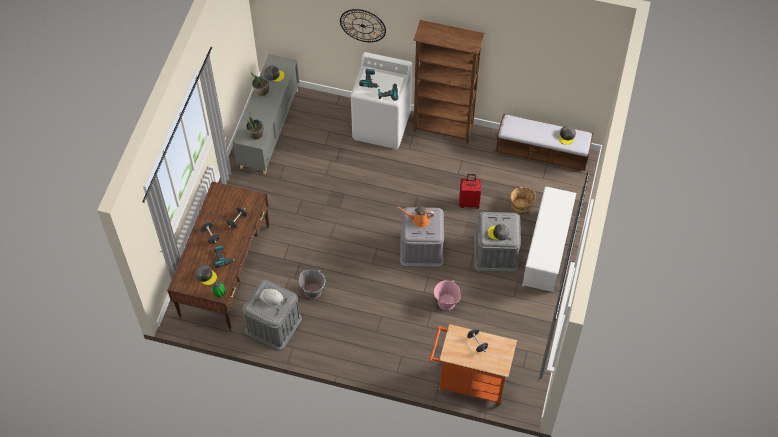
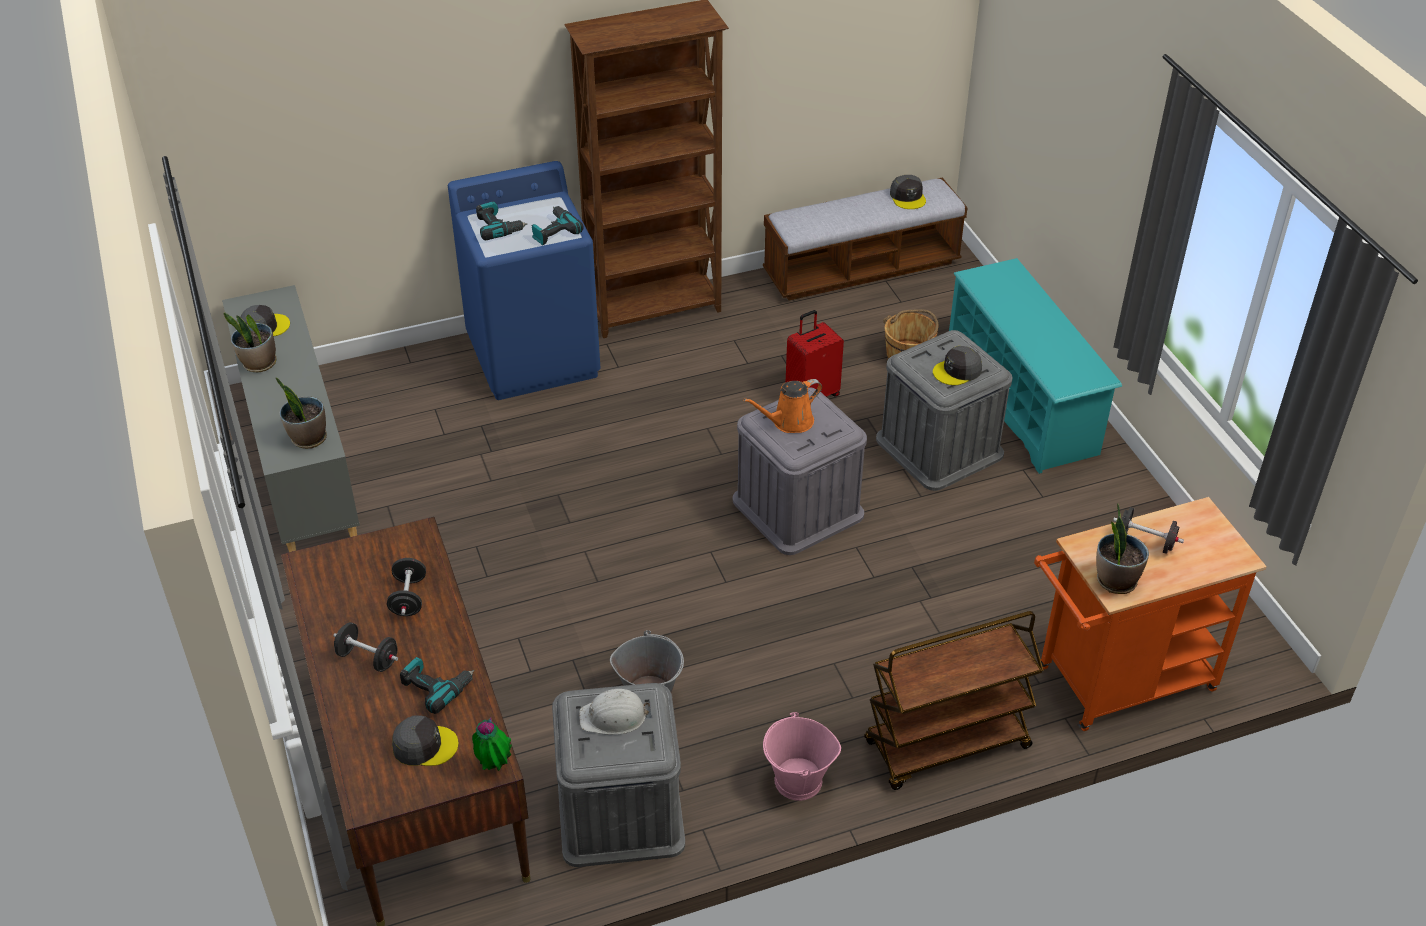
camera: 35 degrees left, 15 degrees down
(362, 25) = (434, 105): wall clock -> none
(382, 126) = (534, 356): white washing machine -> blue washing machine
(391, 367) = (946, 746): none -> brown cart
(446, 302) = (934, 572): pink bucket -> pink bucket (798, 781)
(452, 350) = (1115, 580): none -> potted plant
(546, 251) = (1022, 401): white shoe rack -> turquoise shoe rack

